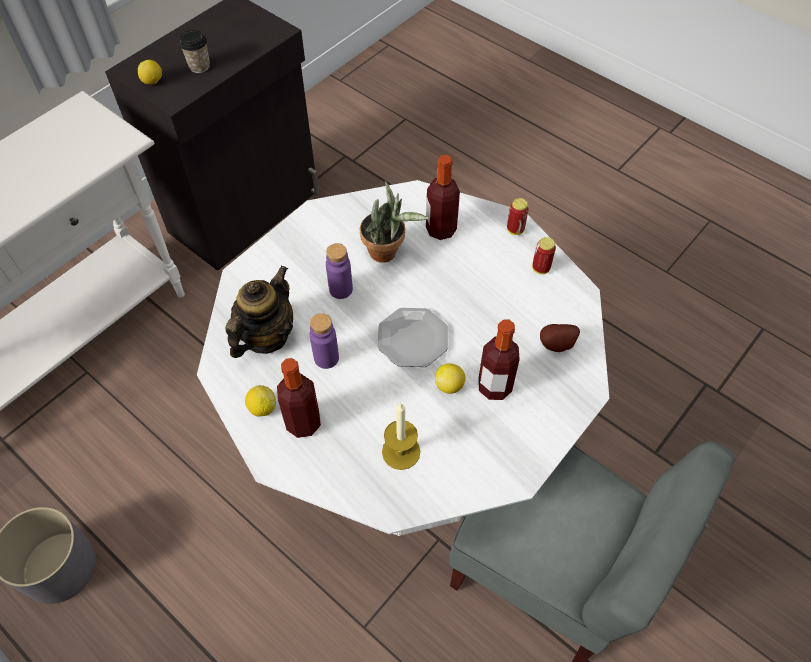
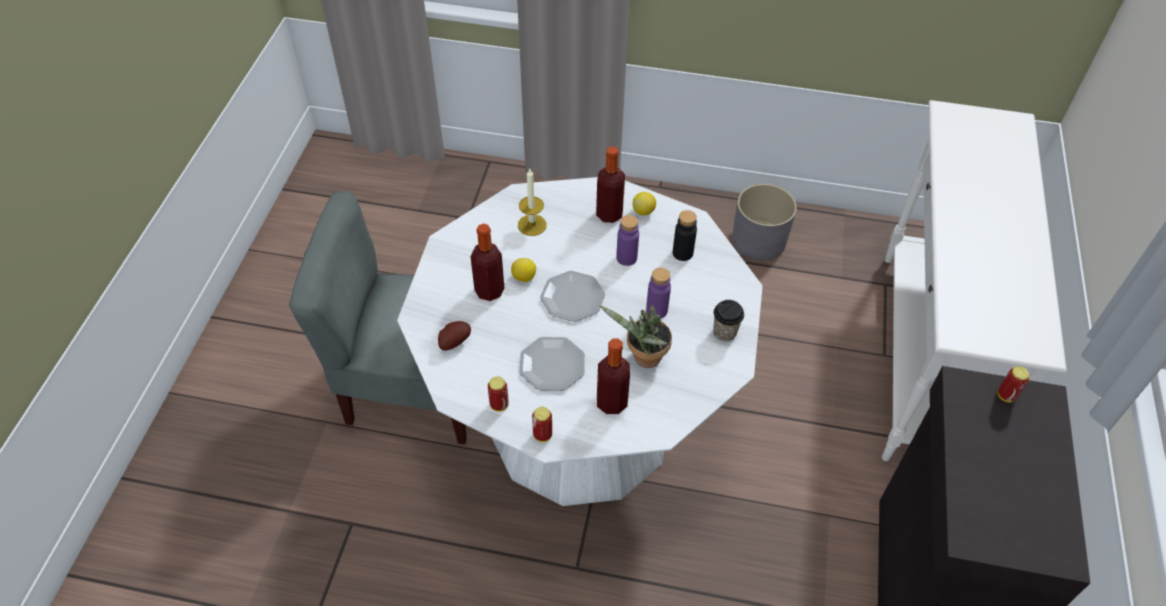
camera: 150 degrees right, 5 degrees down
(153, 82) = (1006, 395): lemon -> can
(199, 66) = (988, 438): cup -> cup (724, 332)
(265, 336) = (682, 253): teapot -> black bottle
(474, 282) = (551, 365): none -> plate

